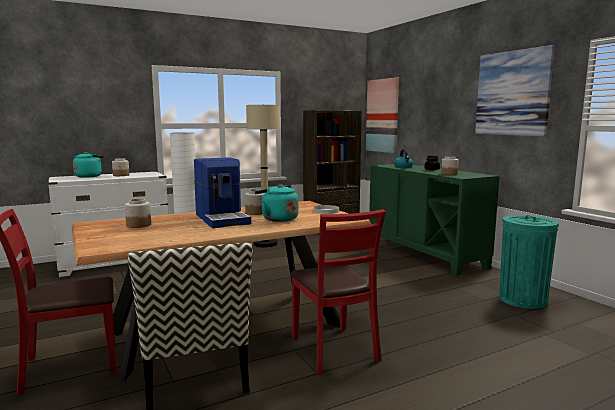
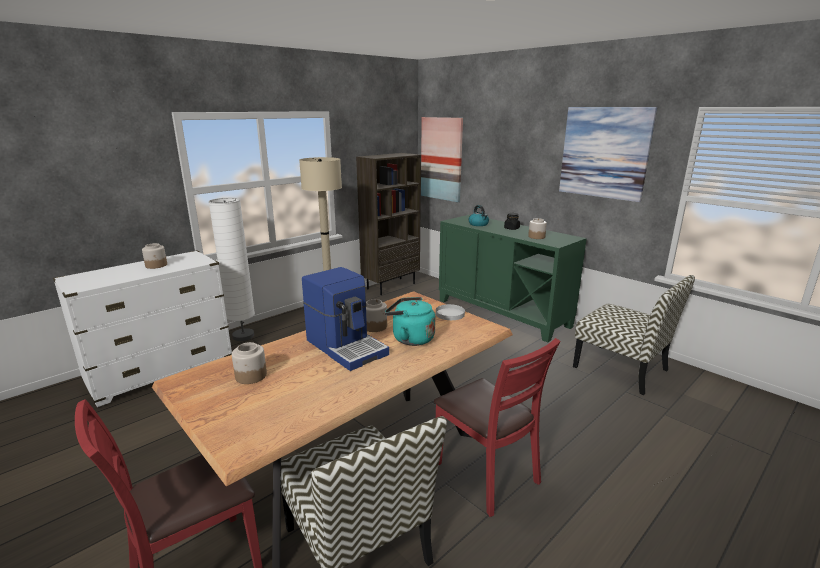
camera: 15 degrees left, 10 degrees up
(90, 176) = (114, 272): turquoise kettle -> none
(522, 300) = (622, 369): turquoise trash can -> chair

